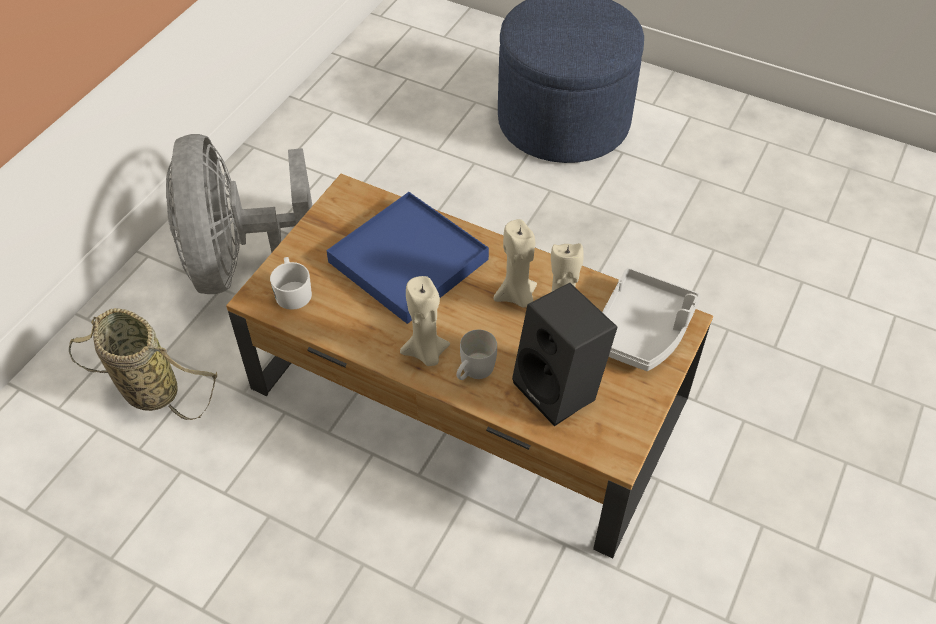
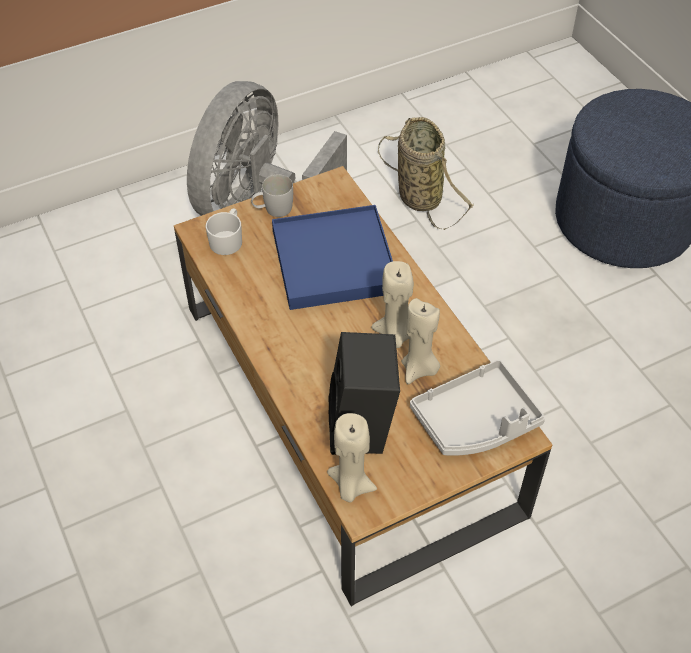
camera: 35 degrees right, 0 degrees up
(146, 389) = (119, 269): basket -> basket (417, 194)
(426, 353) = (284, 340): beige candle -> beige candle (351, 486)
(473, 371) = (307, 375): white mug -> white mug (273, 209)

